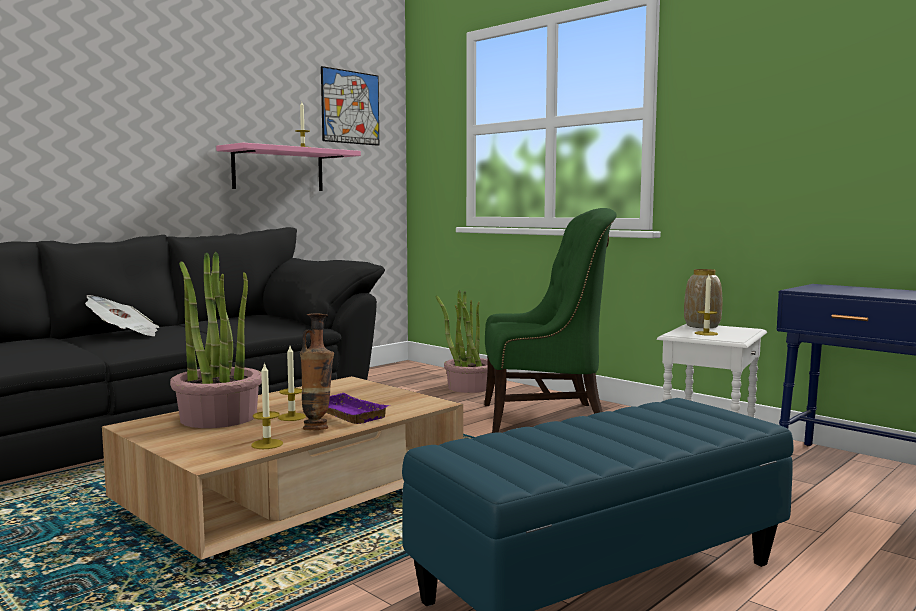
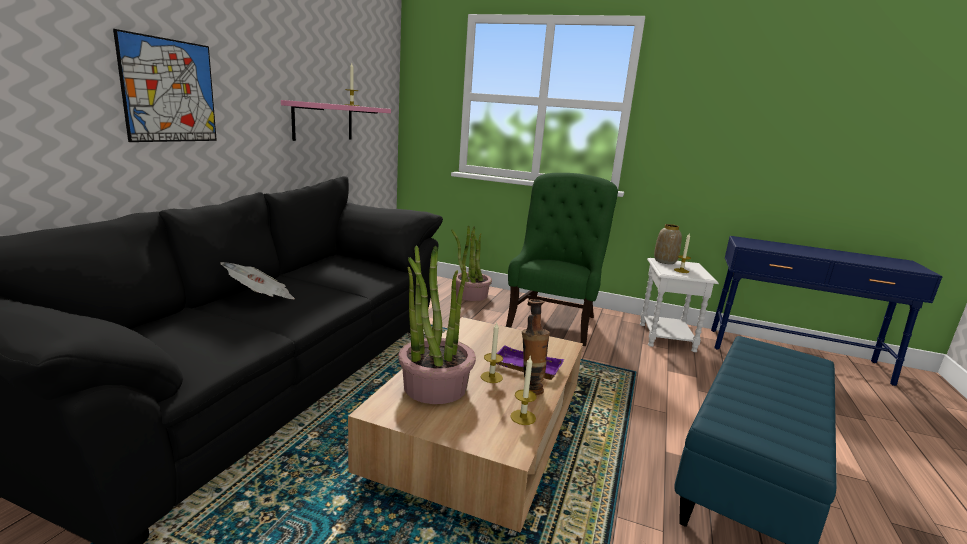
camera: 25 degrees left, 10 degrees up
(350, 107) = (369, 65): picture -> picture (170, 91)
(545, 418) = (553, 322): green armchair -> green armchair turned 45 degrees counterclockwise

